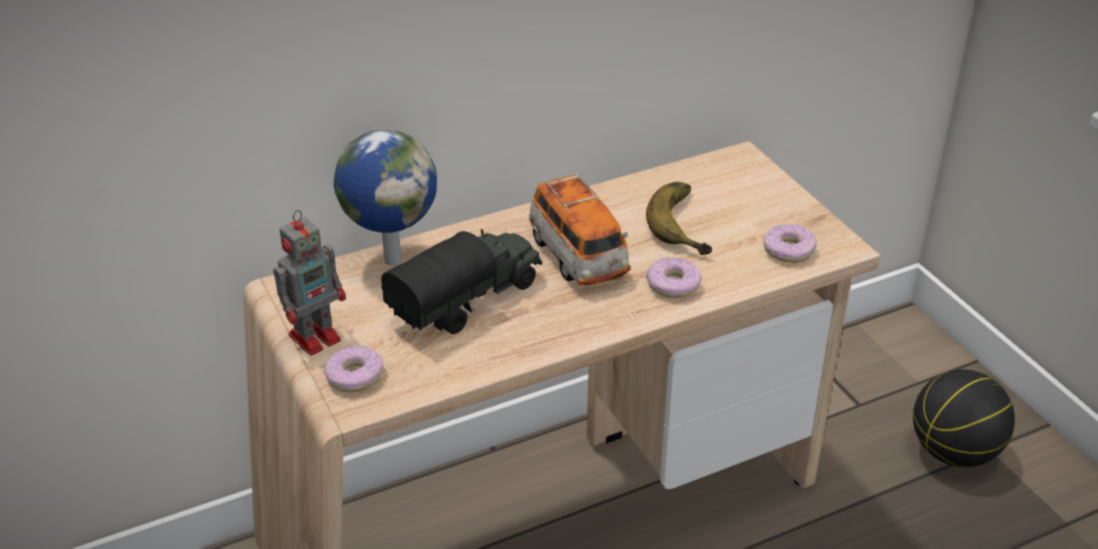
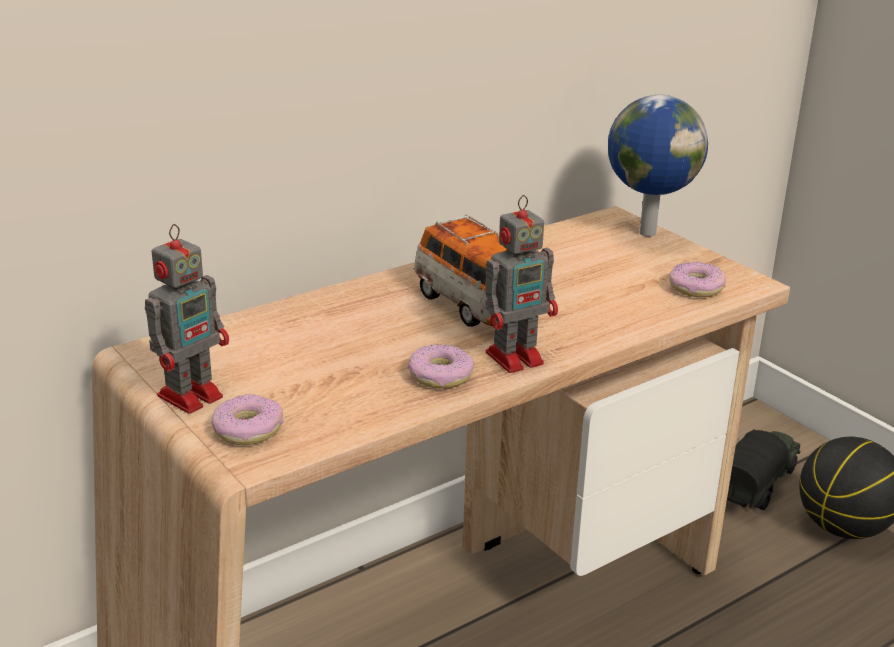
camera: 10 degrees left, 10 degrees down
(392, 259) = (265, 320): globe -> globe (646, 232)
(468, 301) = (363, 351): toy truck -> toy truck (755, 486)
(599, 318) = (517, 357): none -> toy robot
(673, 285) = (586, 324): donut -> donut (440, 376)
(689, 223) = (582, 272): banana -> none

